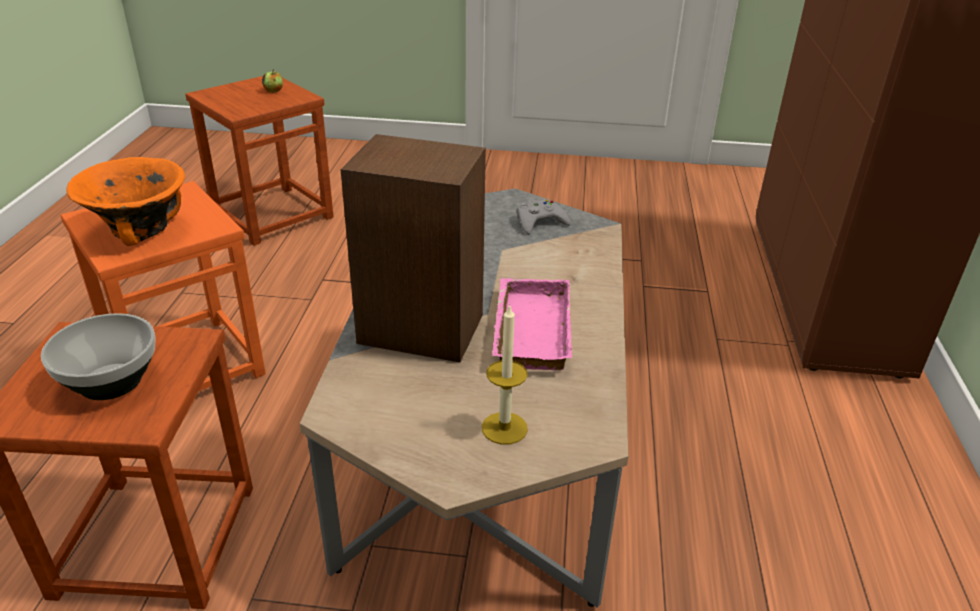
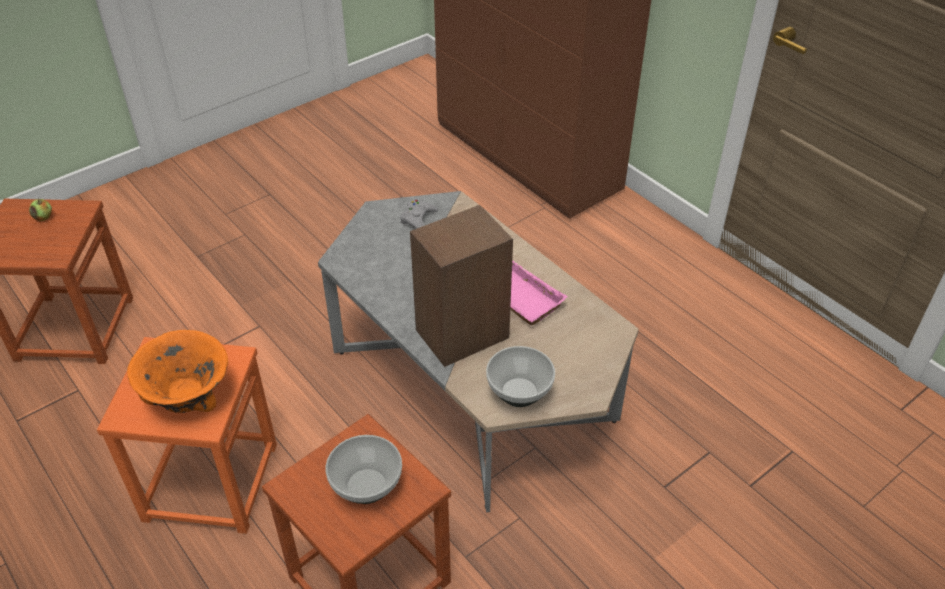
camera: 45 degrees left, 10 degrees up
(381, 417) = (518, 393): none -> bowl
(504, 428) = (576, 355): candle -> none

